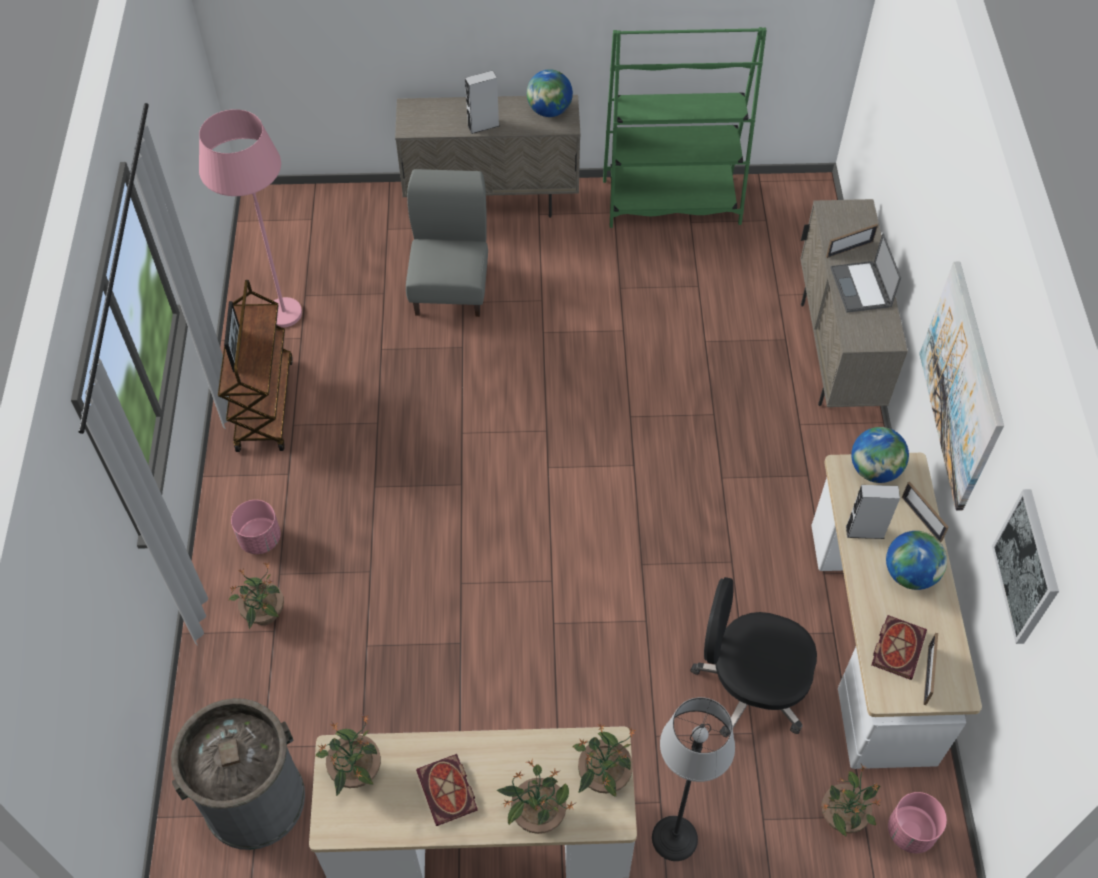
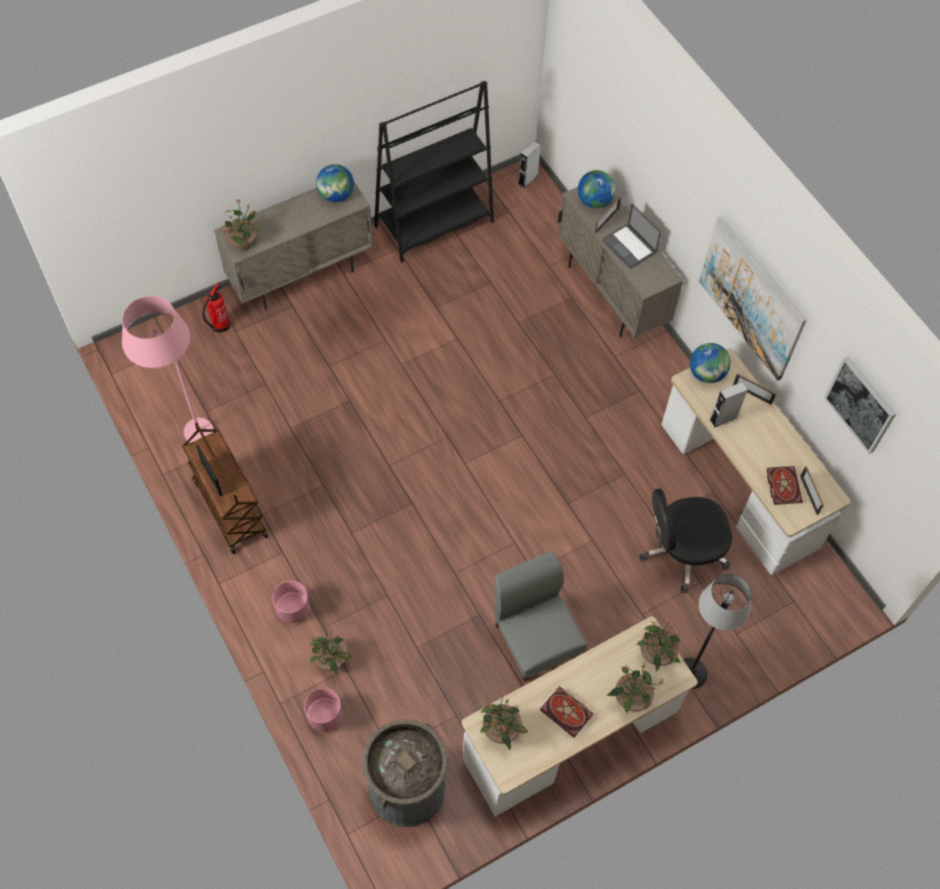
camera: 30 degrees left, 5 degrees up
(374, 218) = (219, 326): none -> fire extinguisher
(451, 287) = (313, 358): grey chair -> grey chair (535, 639)
(483, 126) = (294, 227): grey speaker -> grey speaker (527, 179)
(671, 202) = (434, 224): green bookcase -> black bookcase
(843, 816) = (782, 608): potted plant -> potted plant (244, 243)
(909, 574) = (764, 434): globe -> globe (594, 201)
(911, 831) = (826, 597): pink planter -> pink planter (325, 715)

